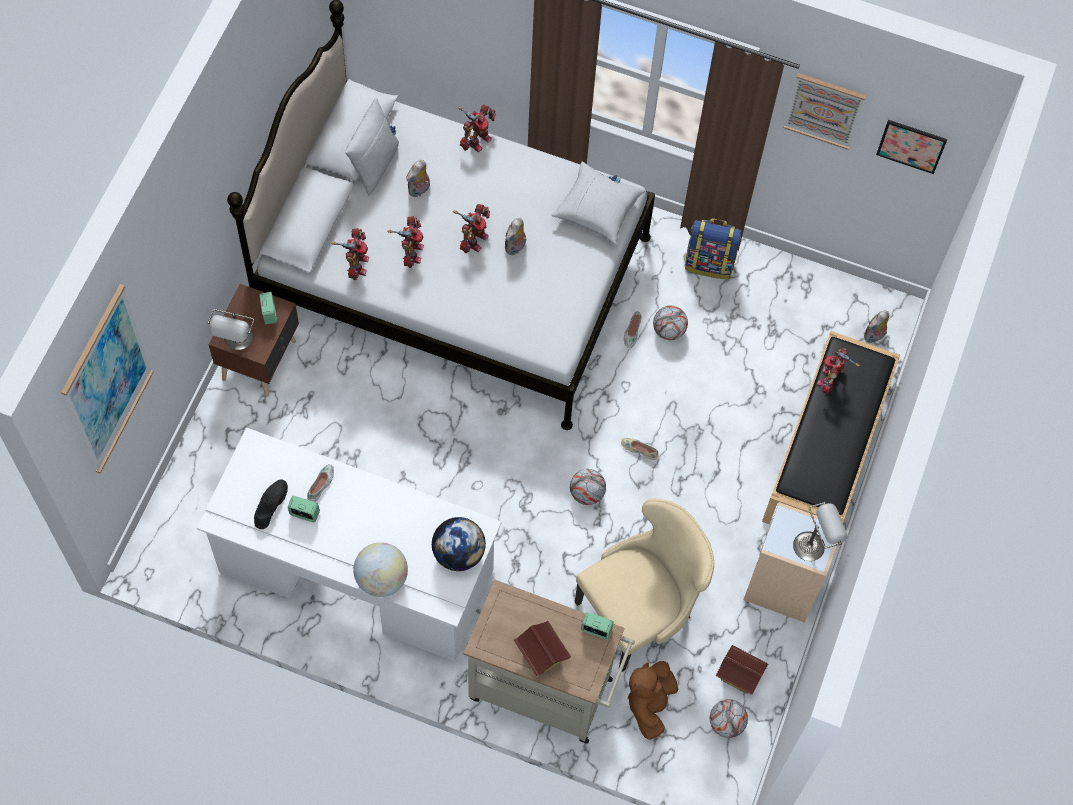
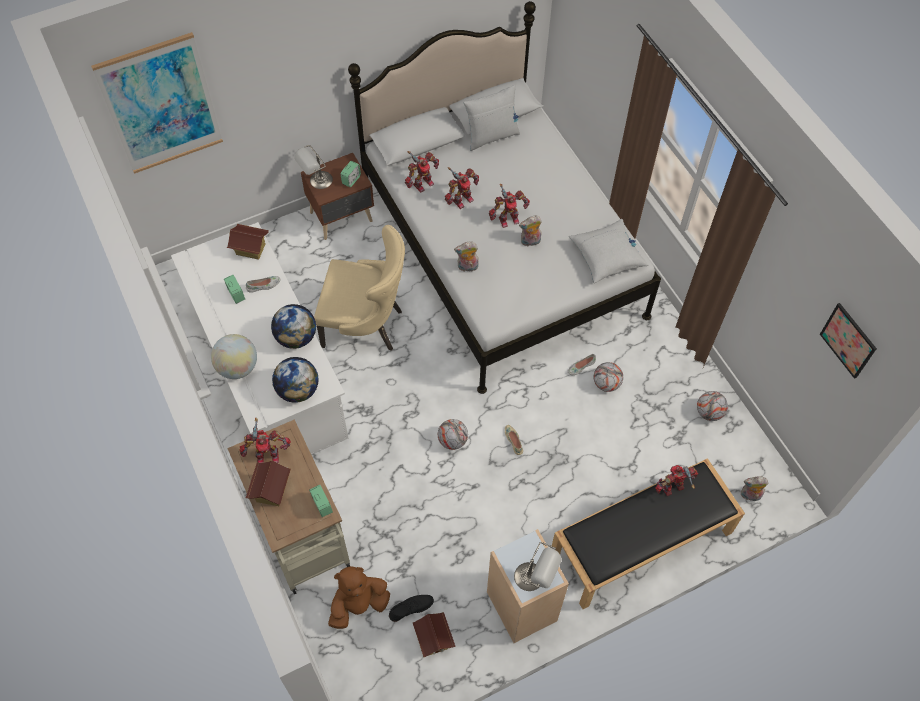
camera: 45 degrees right, 5 degrees down
(269, 460) = (250, 249): none -> toy house
(270, 505) = (223, 274): black shoe -> black shoe (411, 608)
(405, 508) = (296, 338): none -> globe
(419, 190) = (504, 168): plush toy -> plush toy (467, 267)
(477, 140) = (570, 165): toy robot -> toy robot (267, 455)
(639, 612) = (411, 541): beige chair -> beige chair (366, 325)
(710, 263) = (676, 363): backpack -> none
(726, 723) = (394, 663): football -> football (709, 412)
(824, 110) = (798, 268): picture -> none

